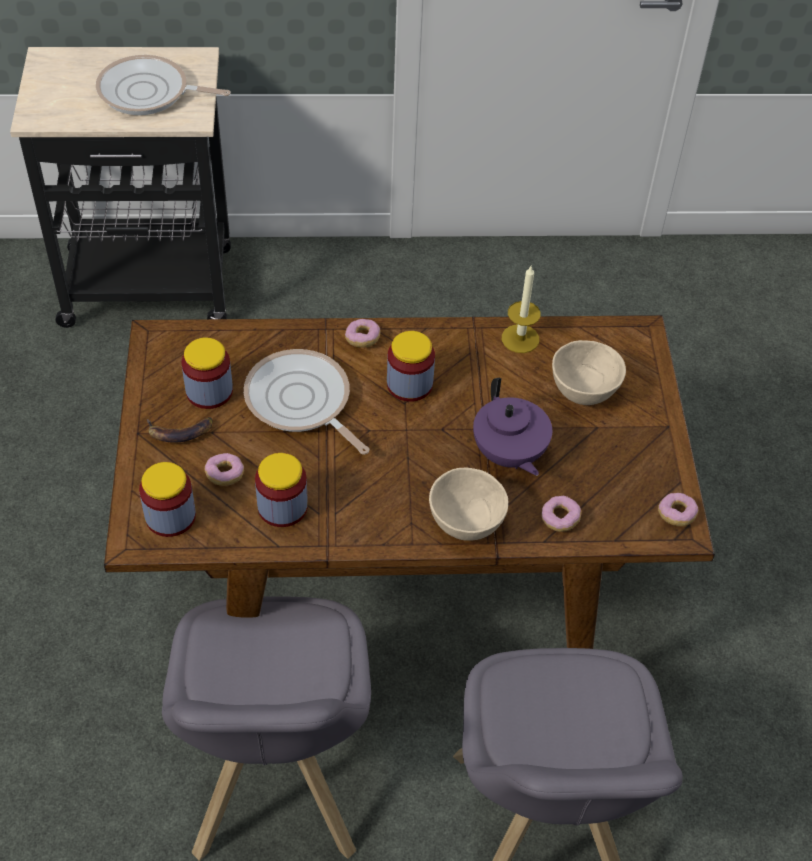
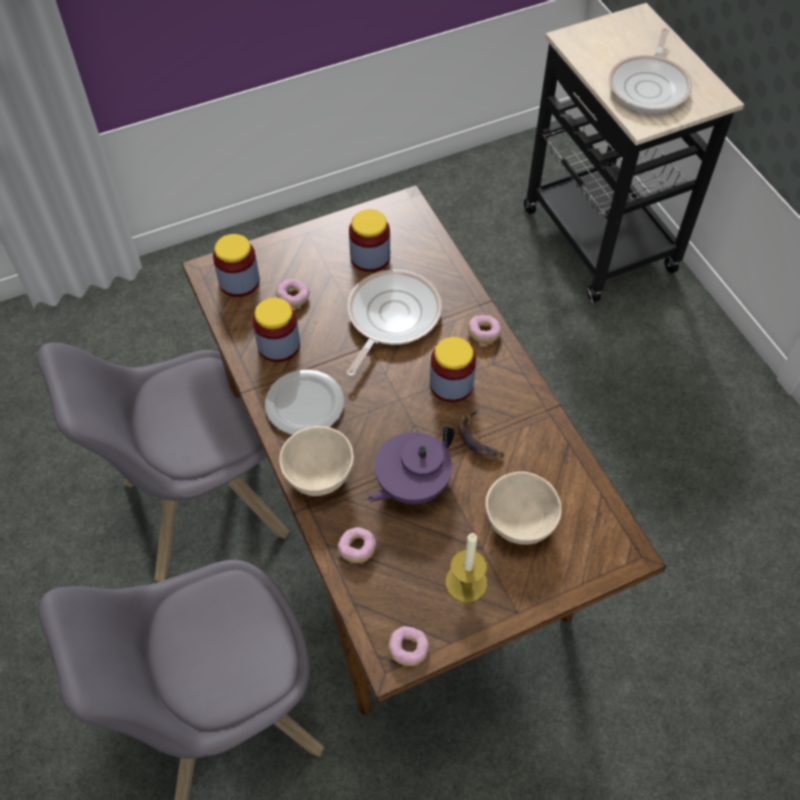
camera: 70 degrees right, 5 degrees up
(148, 93) = (650, 86): frying pan -> frying pan turned 150 degrees counterclockwise
(180, 431) = (321, 255): banana -> banana (479, 439)
(372, 509) = (303, 405): none -> plate
(520, 338) = (555, 450): candle -> candle (466, 582)

